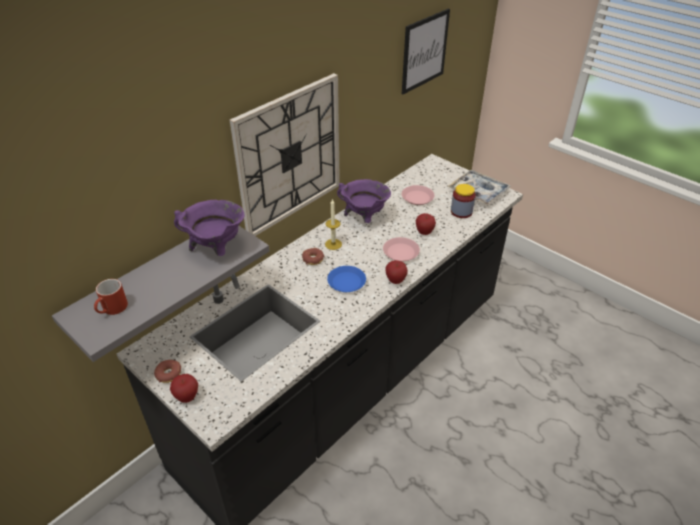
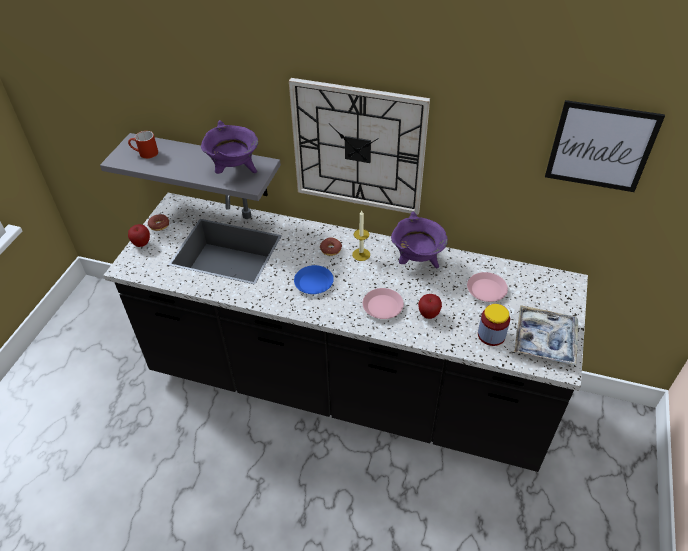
camera: 65 degrees right, 5 degrees up
(395, 281) = (337, 316): apple -> none

